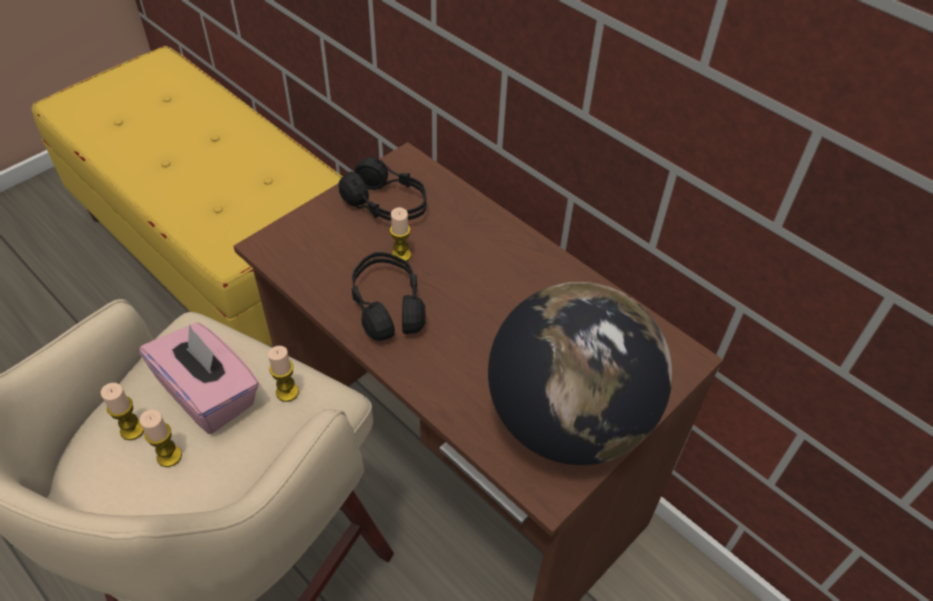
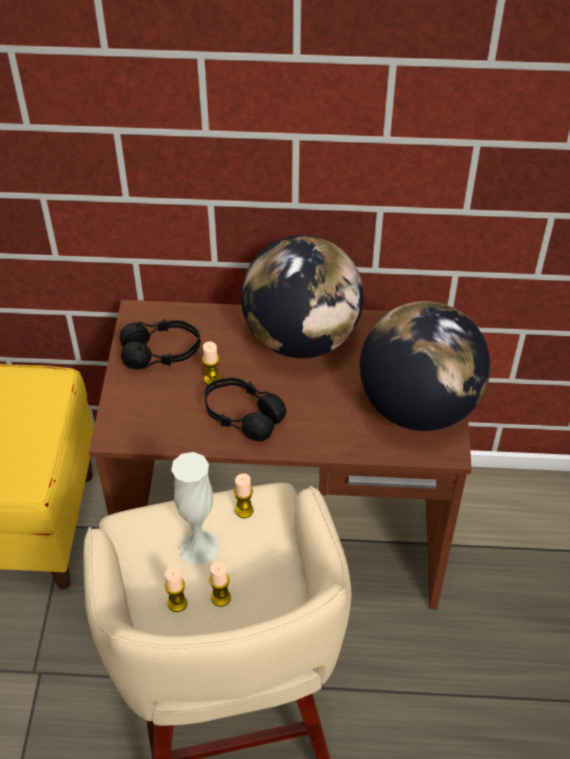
camera: 40 degrees left, 0 degrees up
(209, 394) = (199, 547): pink tissue box -> white vase
(525, 273) = (301, 338): none -> globe

